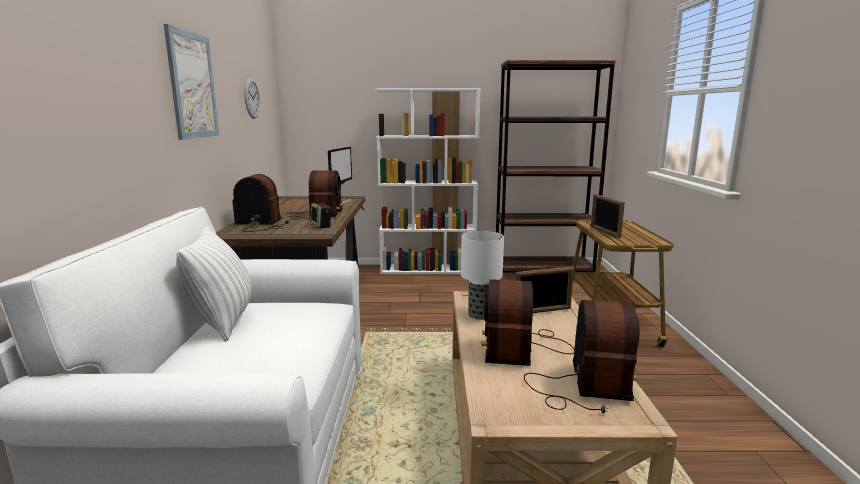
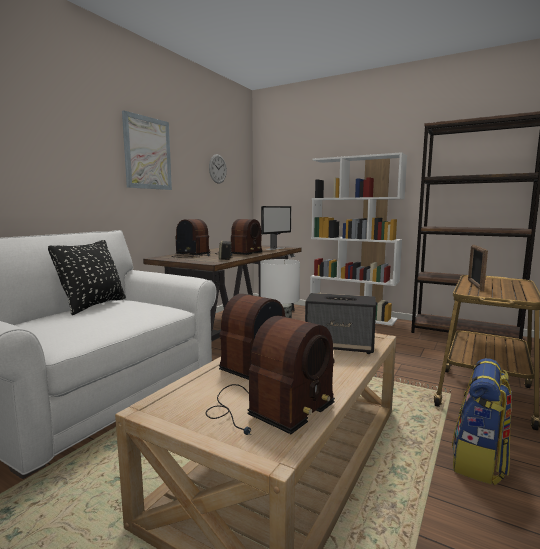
camera: 30 degrees right, 5 degrees down
(223, 321) = (93, 305): white pillow -> black pillow
(542, 311) = (340, 346): picture frame -> speaker
(653, 383) = (479, 461): none -> backpack

